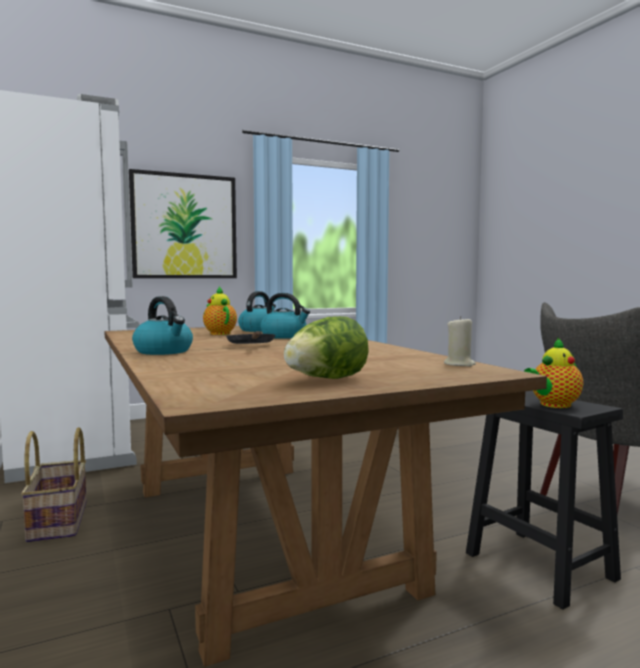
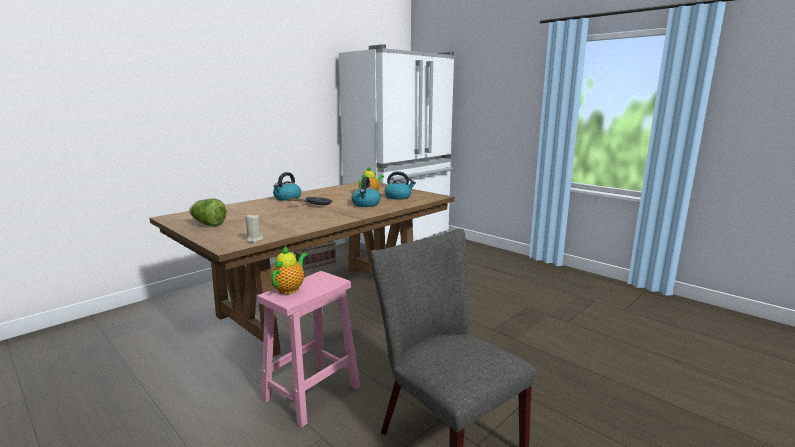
camera: 70 degrees right, 10 degrees up
(184, 226) = (499, 107): picture -> none
(542, 567) = (311, 394): black stool -> pink stool
(553, 405) = (290, 289): teapot -> teapot turned 75 degrees clockwise

